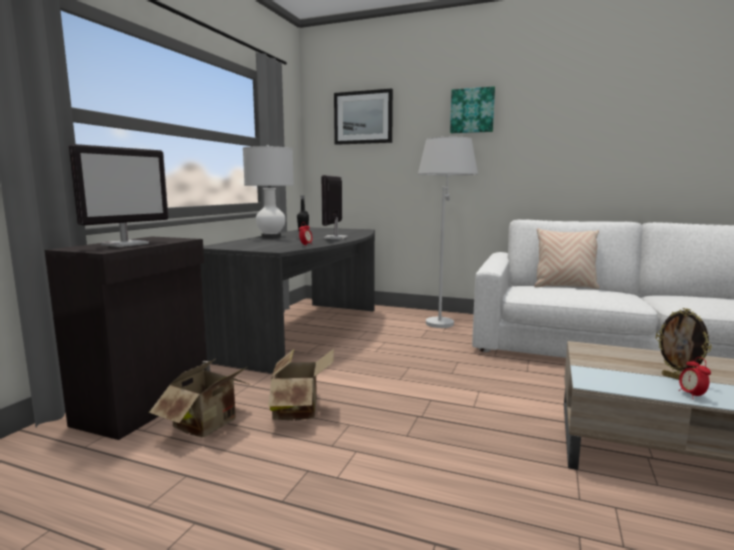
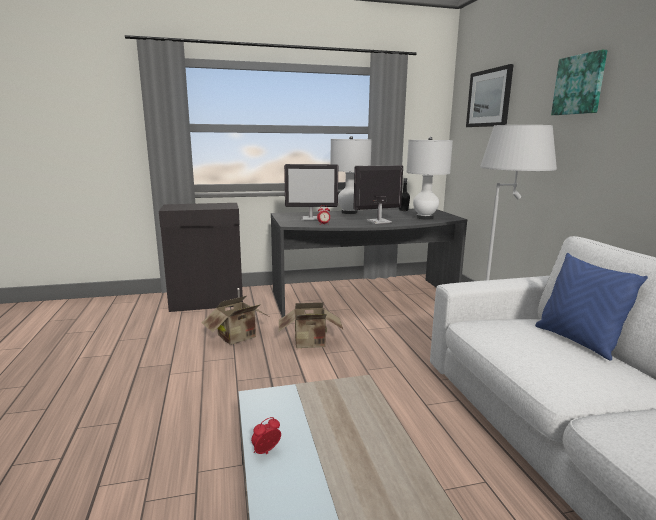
camera: 55 degrees right, 5 degrees up
(126, 244) = (194, 206): monitor -> monitor (311, 219)
(209, 425) = (199, 323): cardboard box -> cardboard box (311, 344)
(347, 232) = (424, 218): none -> white table lamp
(564, 286) = (577, 341): beige pillow -> blue pillow
(678, 379) = (310, 443): picture frame -> none

